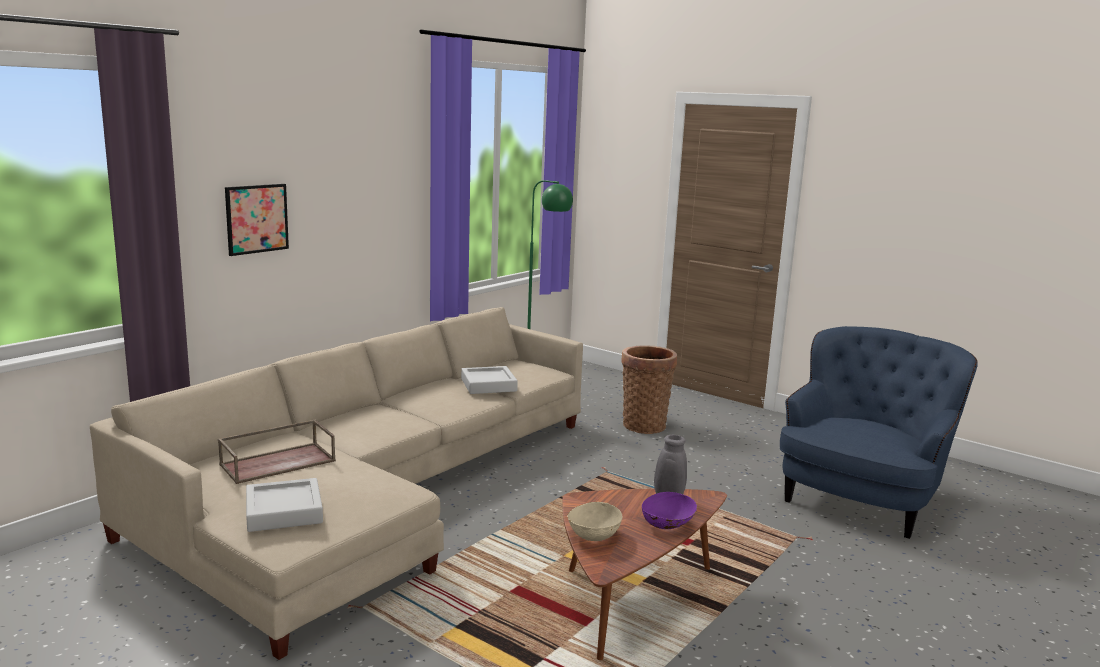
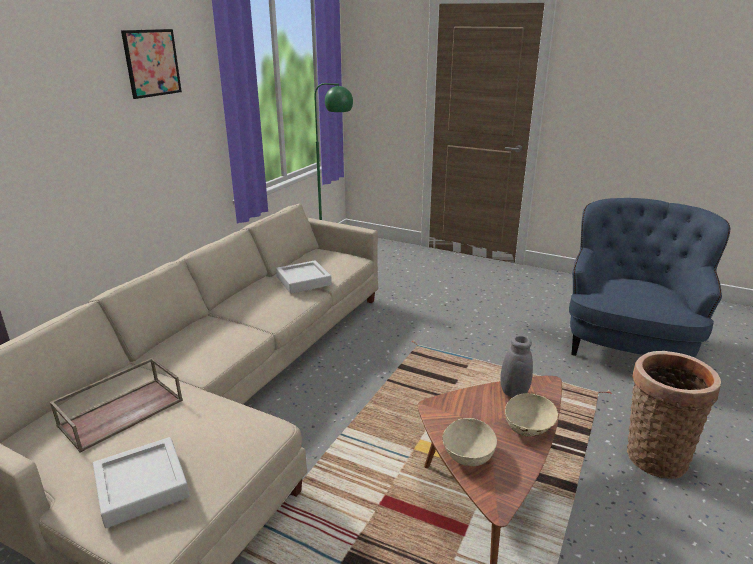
camera: 10 degrees left, 10 degrees up
(257, 218) = (49, 147): picture -> picture (152, 63)
(644, 424) = (429, 291): basket -> basket (654, 454)
(667, 525) = (529, 428): purple bowl -> beige bowl

